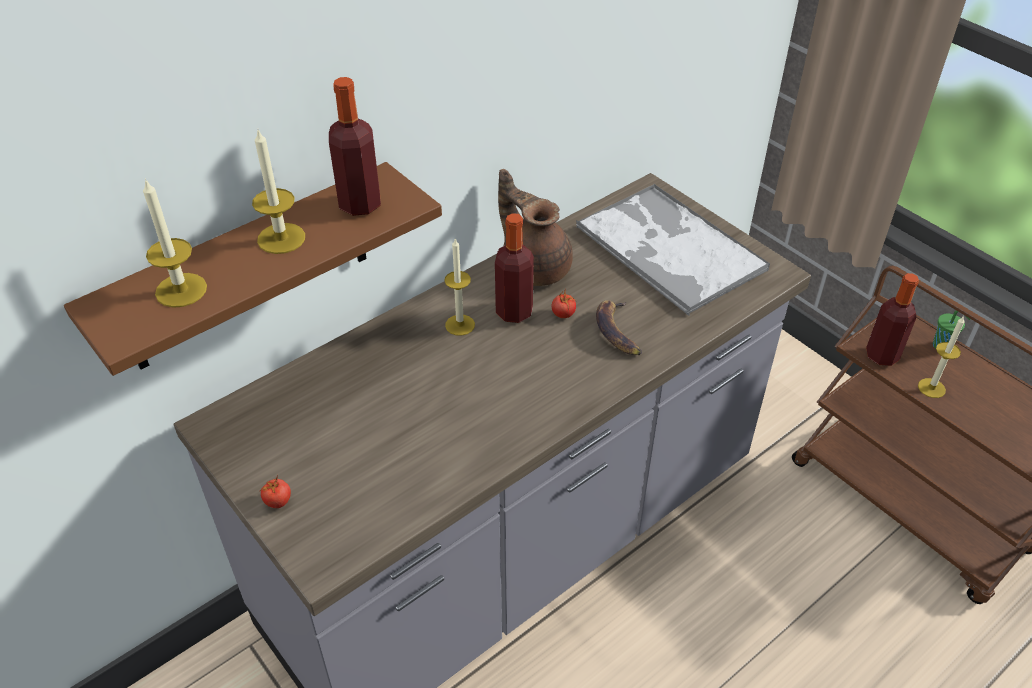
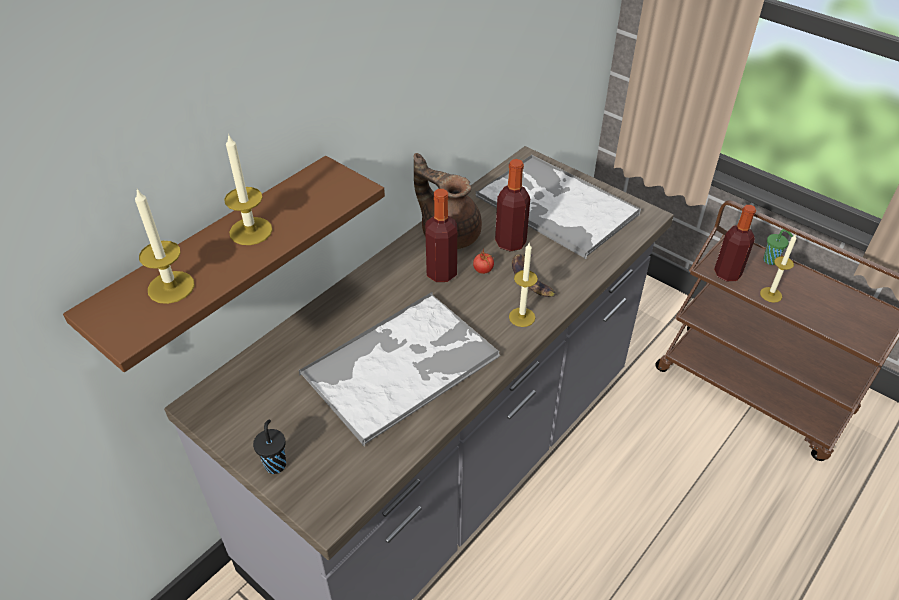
camera: 10 degrees left, 0 degrees up
(278, 501) = (275, 464): tomato -> black cup
(360, 204) = (313, 194): bottle -> bottle (510, 242)
(443, 411) = (402, 365): none -> tray
(460, 325) = (398, 290): candle -> candle (522, 317)

